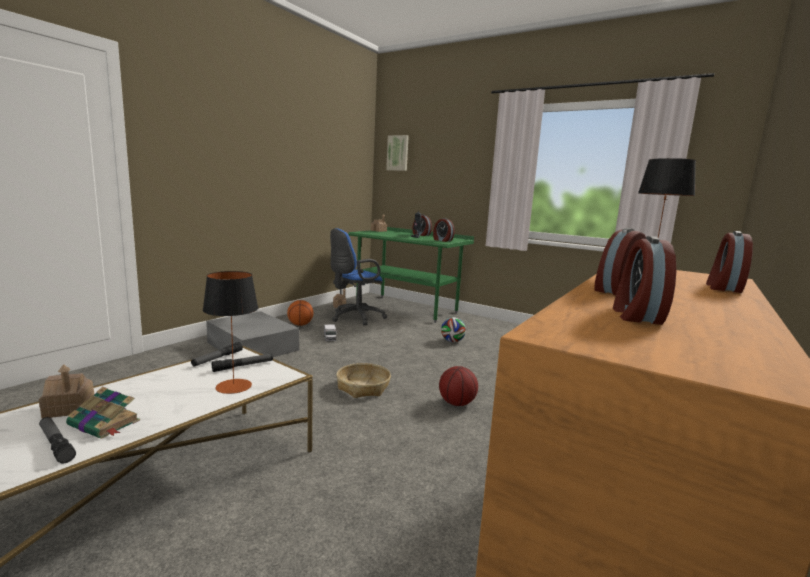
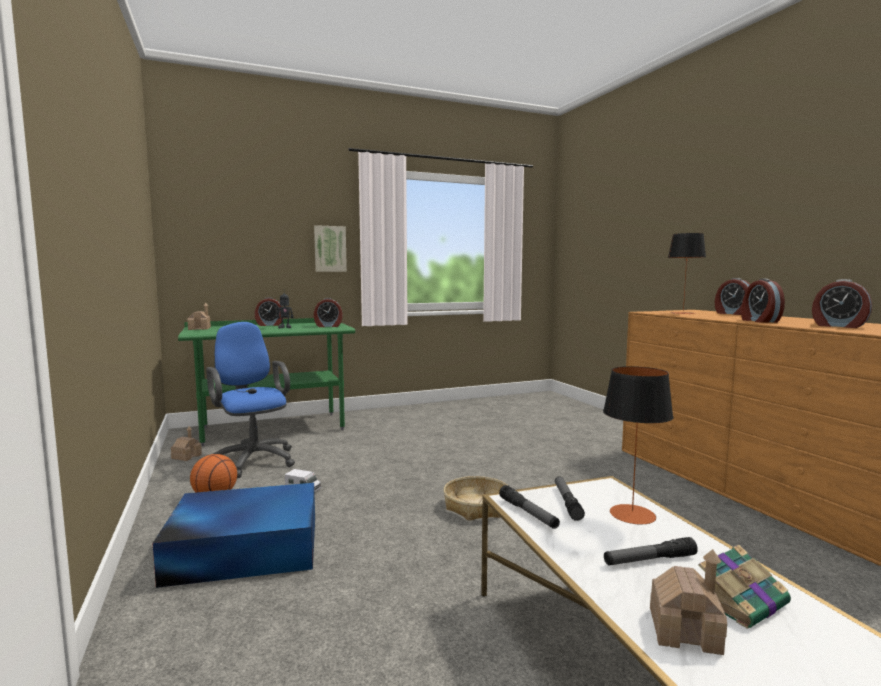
camera: 55 degrees left, 5 degrees down
(56, 444) = (808, 638): flashlight -> flashlight (649, 560)
(252, 346) = (243, 548): grey storage box -> blue storage box
(355, 318) = (253, 459): blue office chair -> blue office chair turned 150 degrees clockwise
(398, 153) = (203, 213): picture -> picture (330, 249)
(452, 341) = (407, 438): football -> none
(457, 403) = (550, 477): basketball -> none

